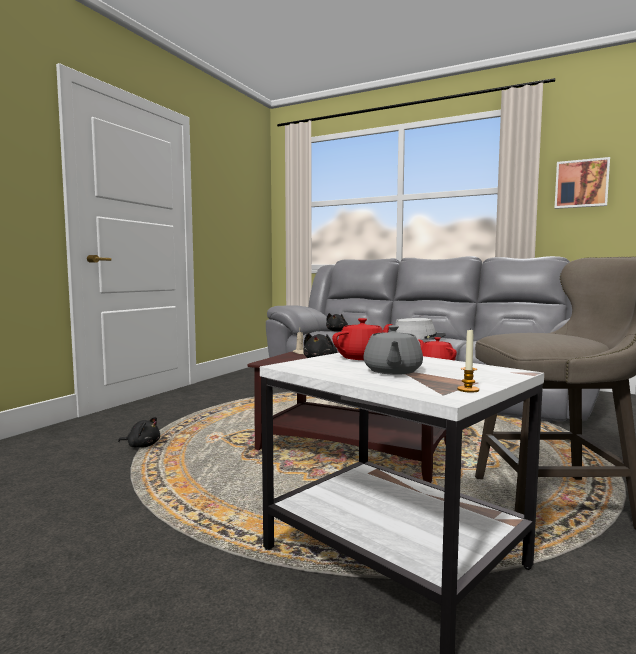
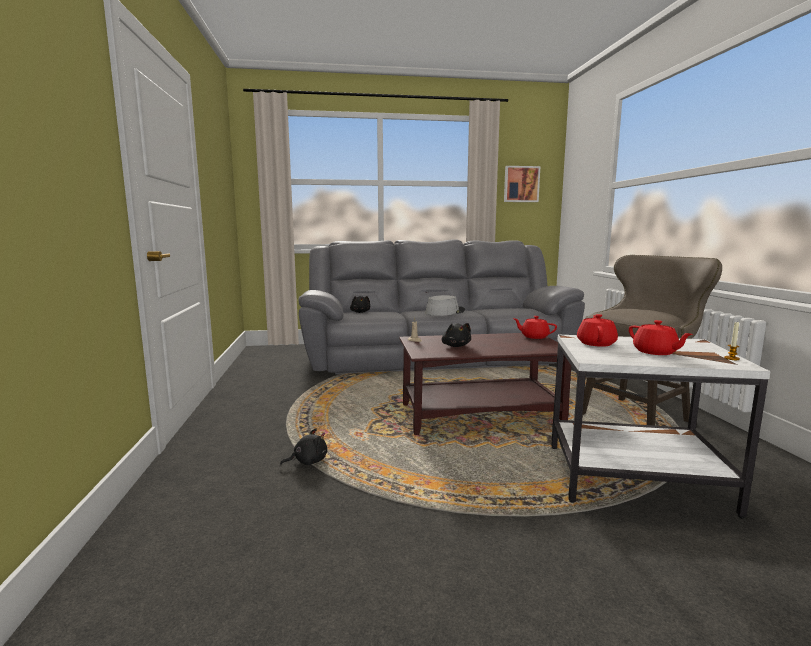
camera: 35 degrees left, 5 degrees up
(392, 371) = (655, 352): grey teapot -> red teapot

